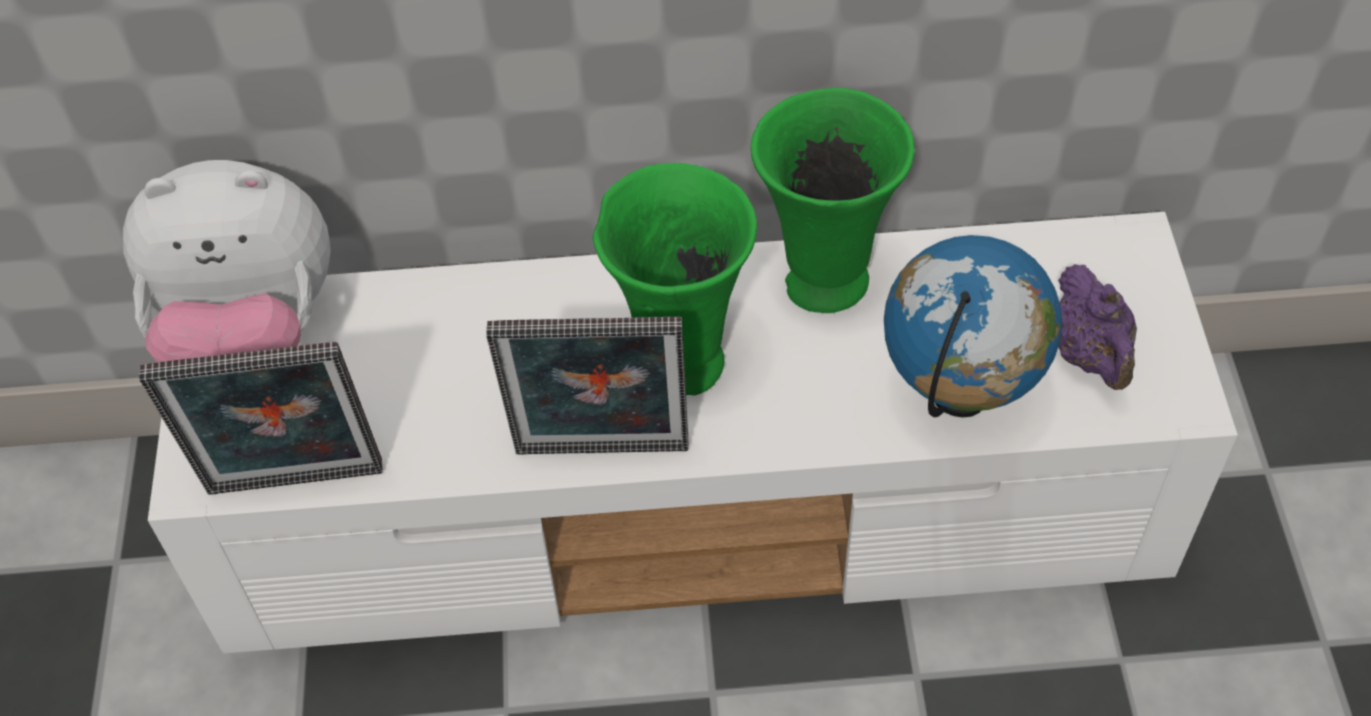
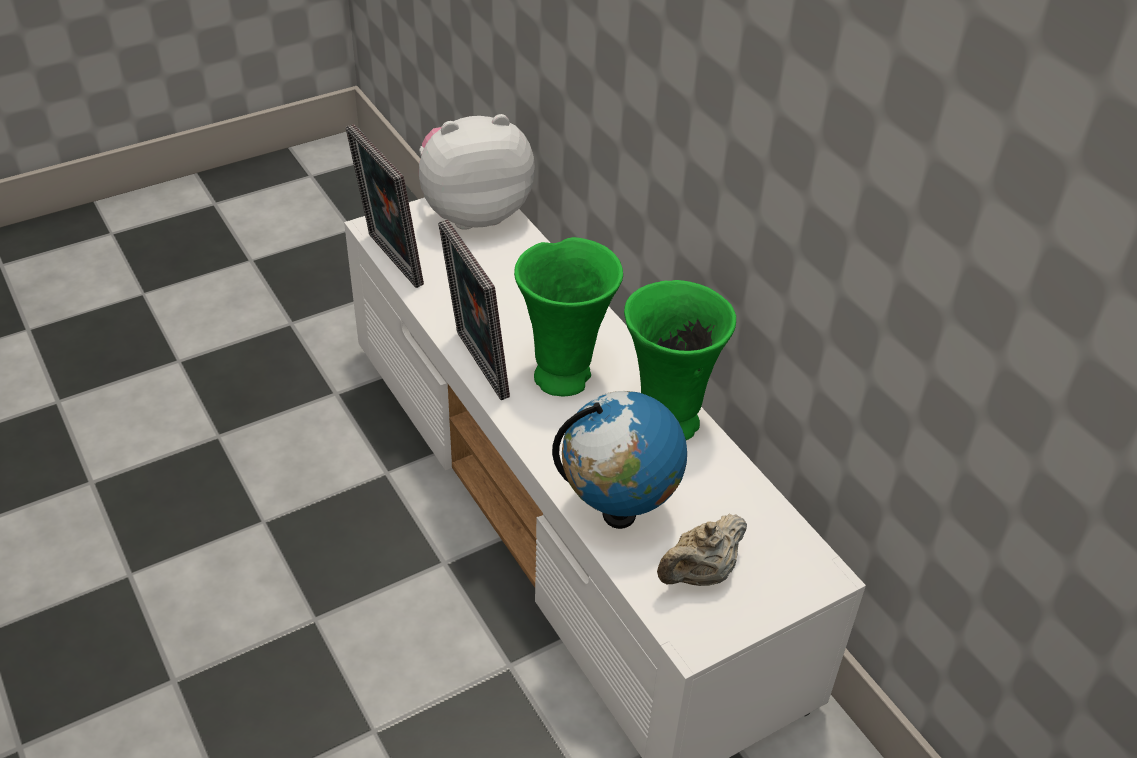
camera: 60 degrees right, 10 degrees down
(252, 336) = (474, 212): plush toy -> plush toy turned 105 degrees clockwise
(1090, 356) = (699, 574): purple teapot -> beige teapot

